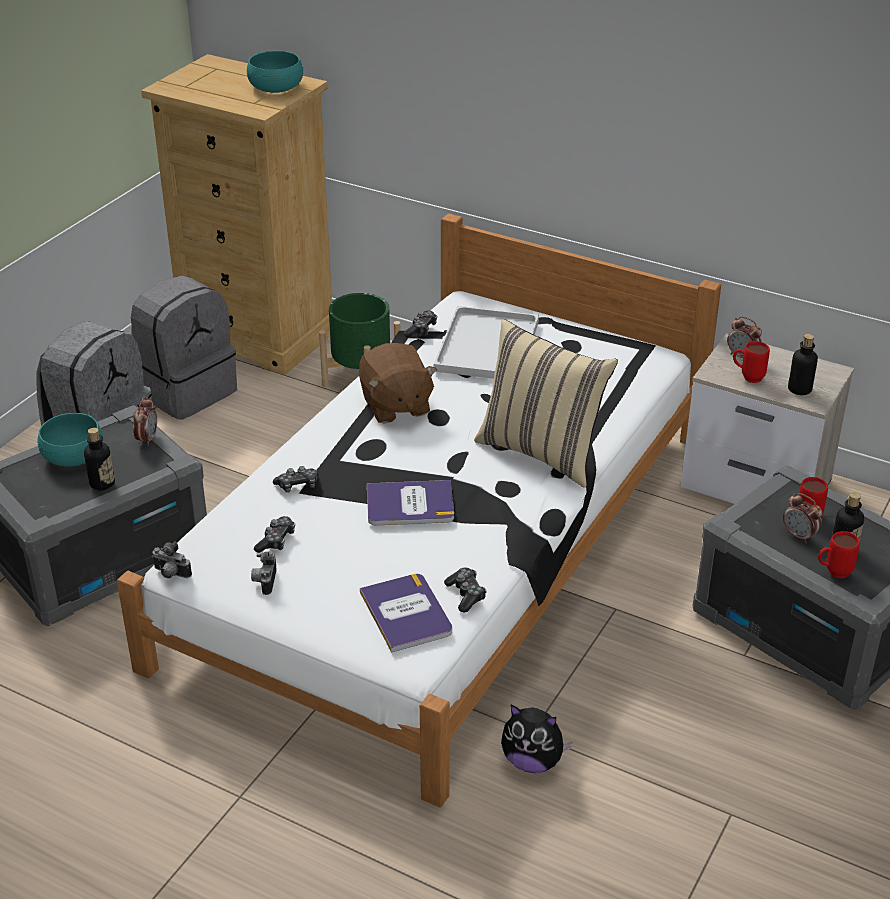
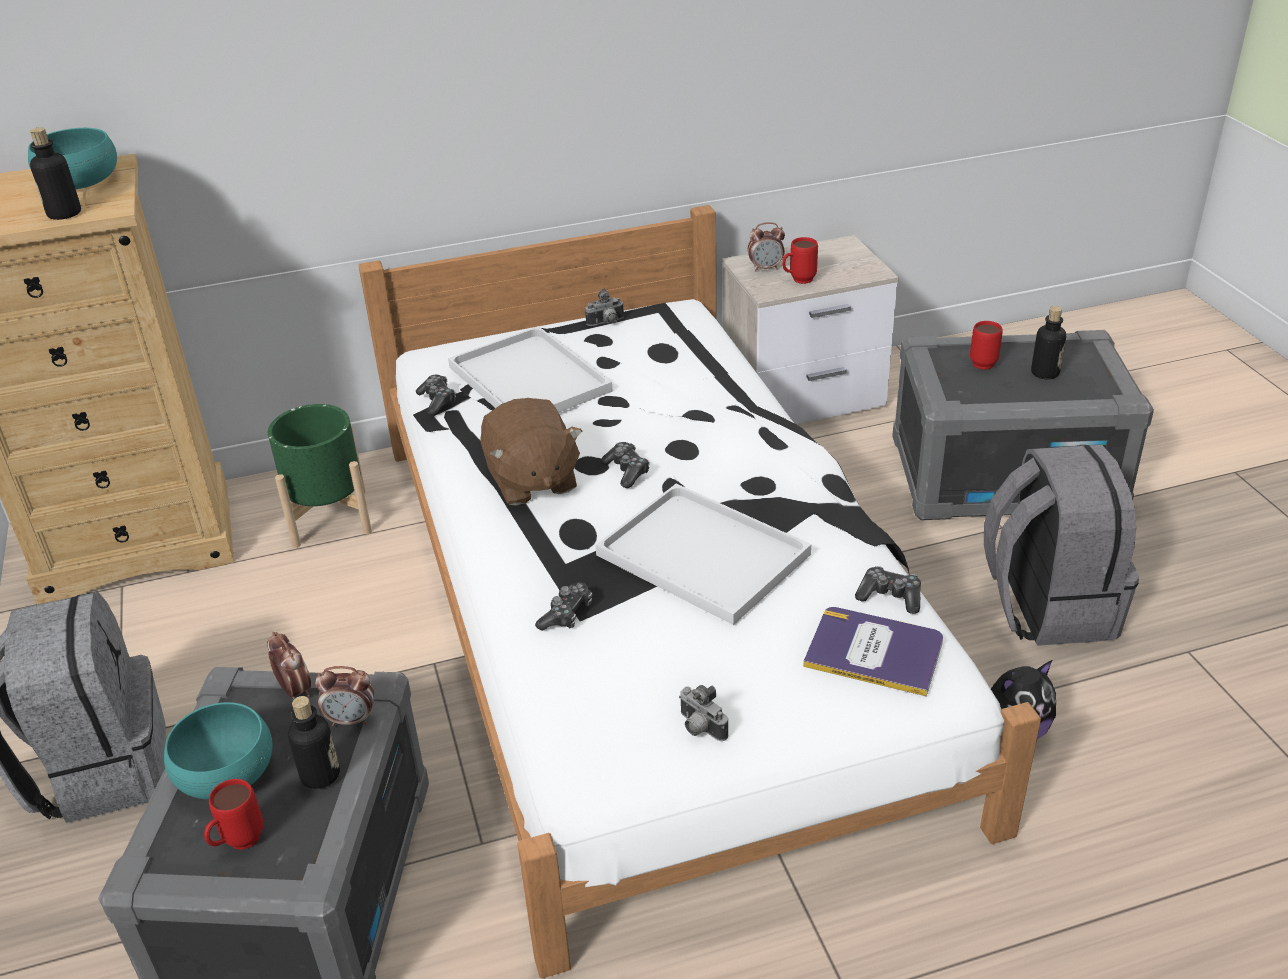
camera: 45 degrees left, 0 degrees up
(170, 574) = (589, 801): camera -> camera (606, 323)
(187, 391) = (136, 647): grey backpack -> grey backpack (1047, 605)
(276, 540) = (640, 681): game controller -> game controller (626, 471)
(395, 406) = (531, 481): brown plush toy -> brown plush toy turned 45 degrees clockwise
(410, 504) = (707, 555): book -> white tray
(542, 452) = (732, 437): beige pillow -> none
(799, 389) = (848, 269): bottle -> bottle (64, 213)
(799, 536) = (1003, 382): alarm clock -> alarm clock (351, 720)
(833, 572) = (1070, 393): red mug -> red mug (238, 844)

